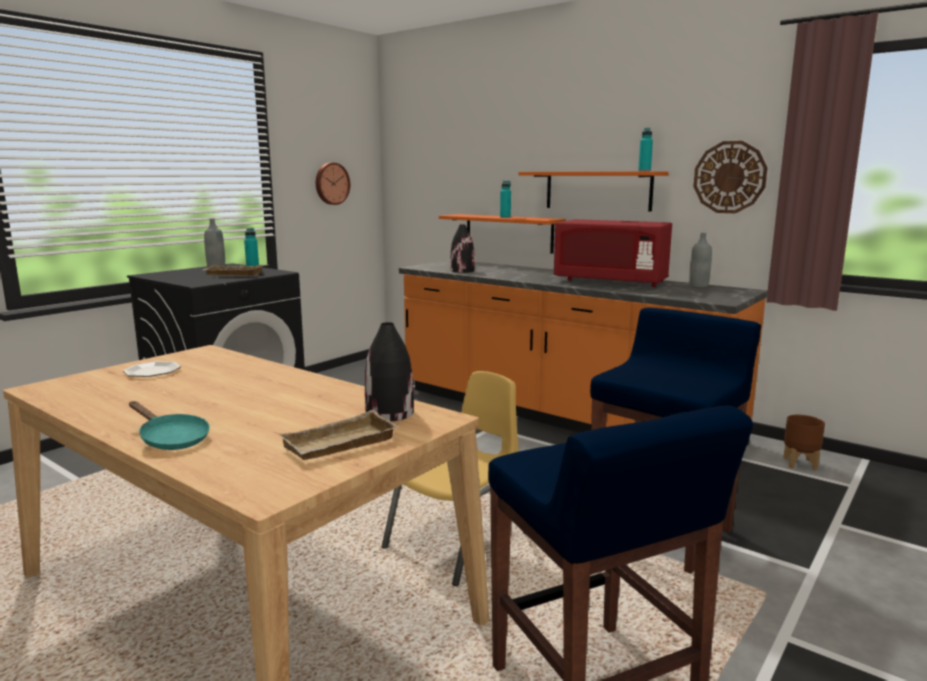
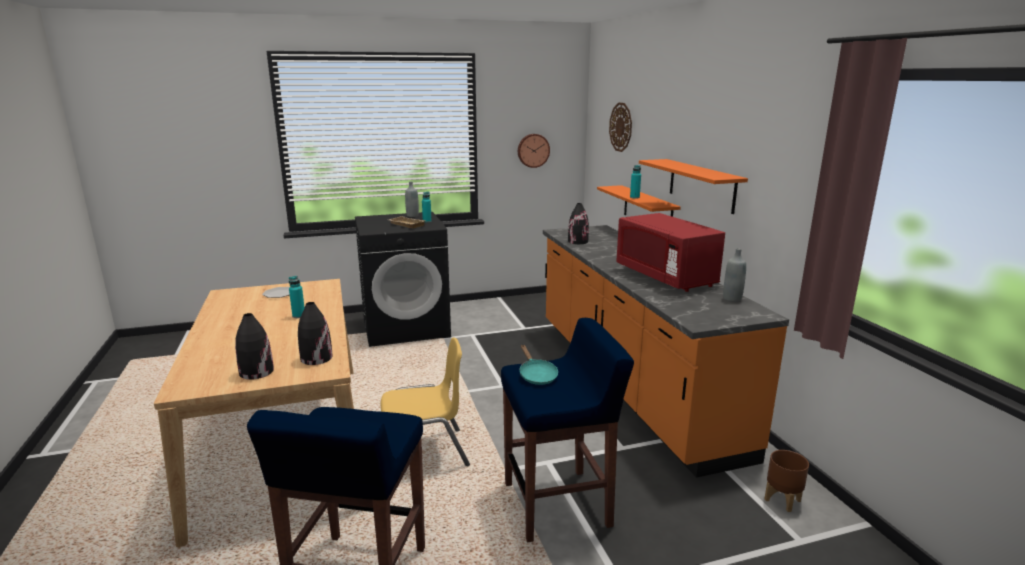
camera: 35 degrees right, 5 degrees up
(171, 439) = (208, 343): turquoise frying pan -> turquoise frying pan (536, 375)
(340, 445) = (256, 372): beige tray -> black vase
(644, 171) = (725, 175): turquoise bottle -> turquoise bottle (299, 316)
(729, 177) = (790, 194): wall clock -> wall clock (621, 127)

